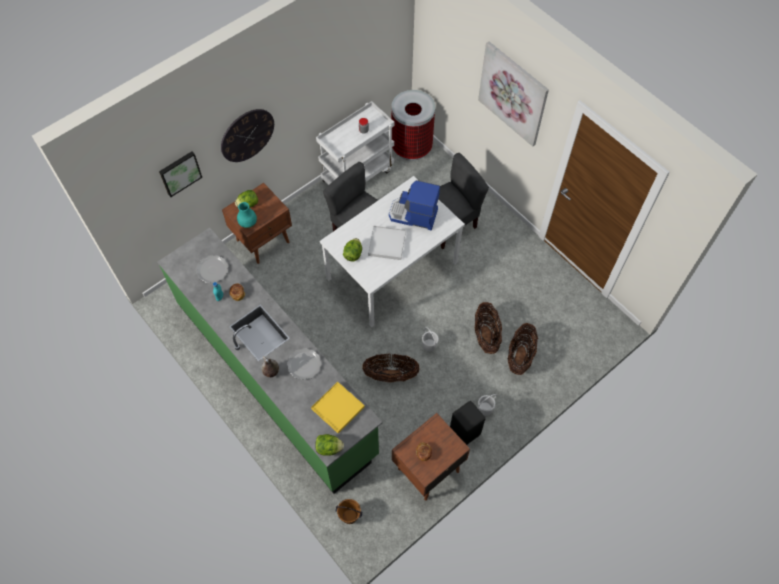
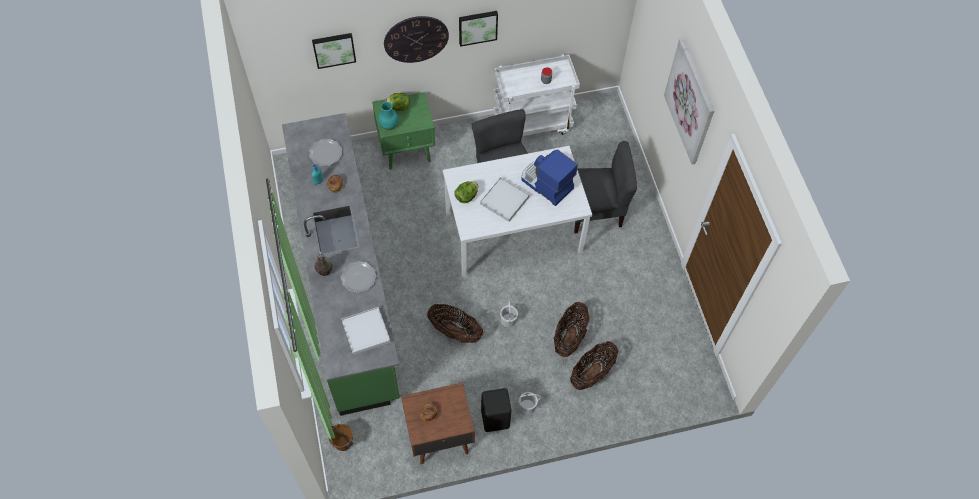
camera: 25 degrees right, 0 degrees up
(263, 241) = (407, 150): brown nightstand -> green nightstand
(295, 104) = (477, 27): none -> picture
(329, 448) = (337, 363): lettuce -> none
(338, 408) = (366, 332): yellow tray -> white tray
(411, 147) = (602, 119): trash can -> none

